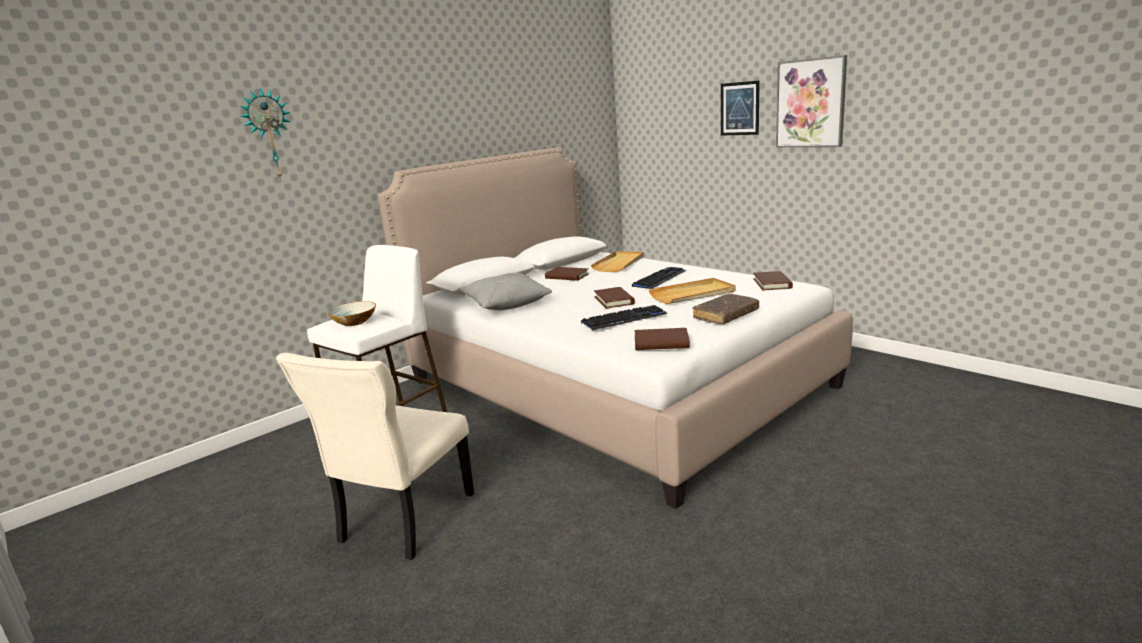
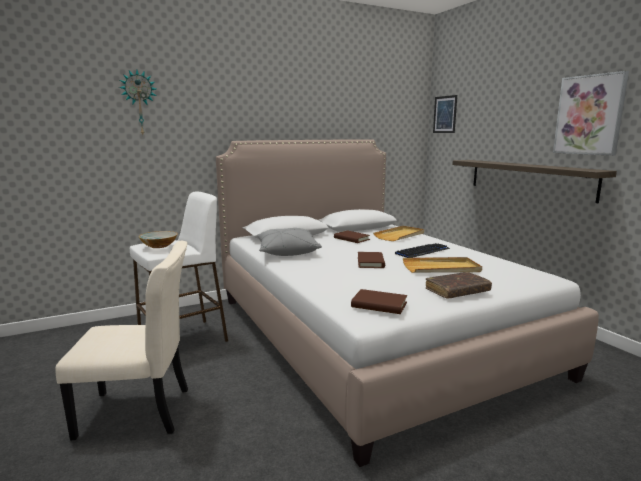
camera: 15 degrees right, 5 degrees down
(404, 520) = (139, 412): beige chair -> beige chair turned 135 degrees counterclockwise
(624, 319) = (364, 278): keyboard -> none
(739, 108) = (525, 118): picture -> picture (445, 114)
(751, 178) = (529, 178): none -> shelf
(772, 283) = (521, 270): brown book -> none

